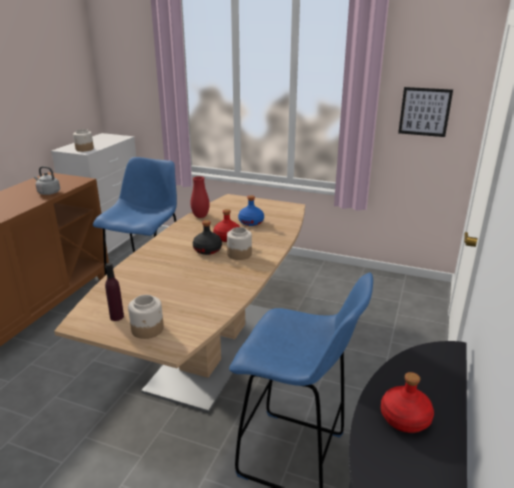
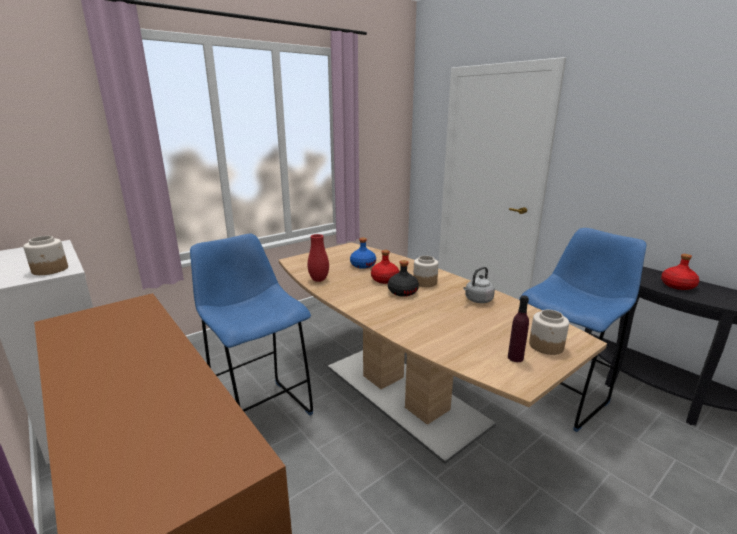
camera: 60 degrees left, 5 degrees down
(48, 192) = (146, 331): grey kettle -> grey kettle (477, 300)
(424, 112) = (380, 148): picture -> none

